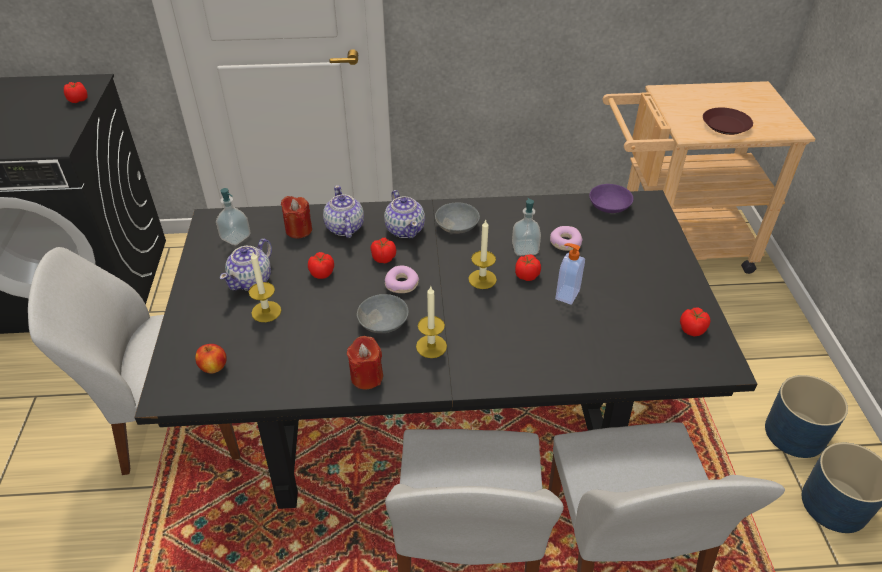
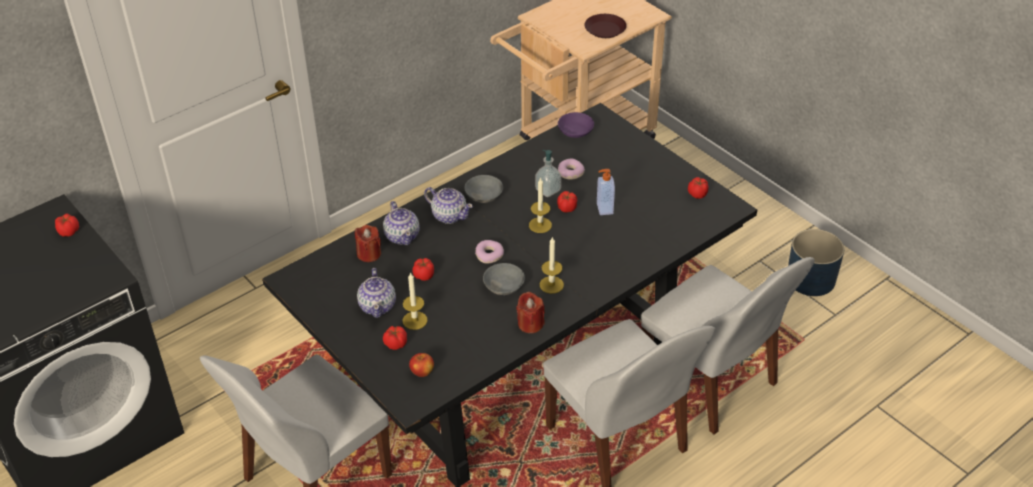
camera: 35 degrees left, 0 degrees up
(235, 237) = (326, 283): soap dispenser -> none
(344, 228) = (402, 236): teapot -> teapot turned 150 degrees counterclockwise
(383, 258) = (456, 244): tomato -> tomato (395, 344)
(795, 434) = (760, 246): blue planter -> none

